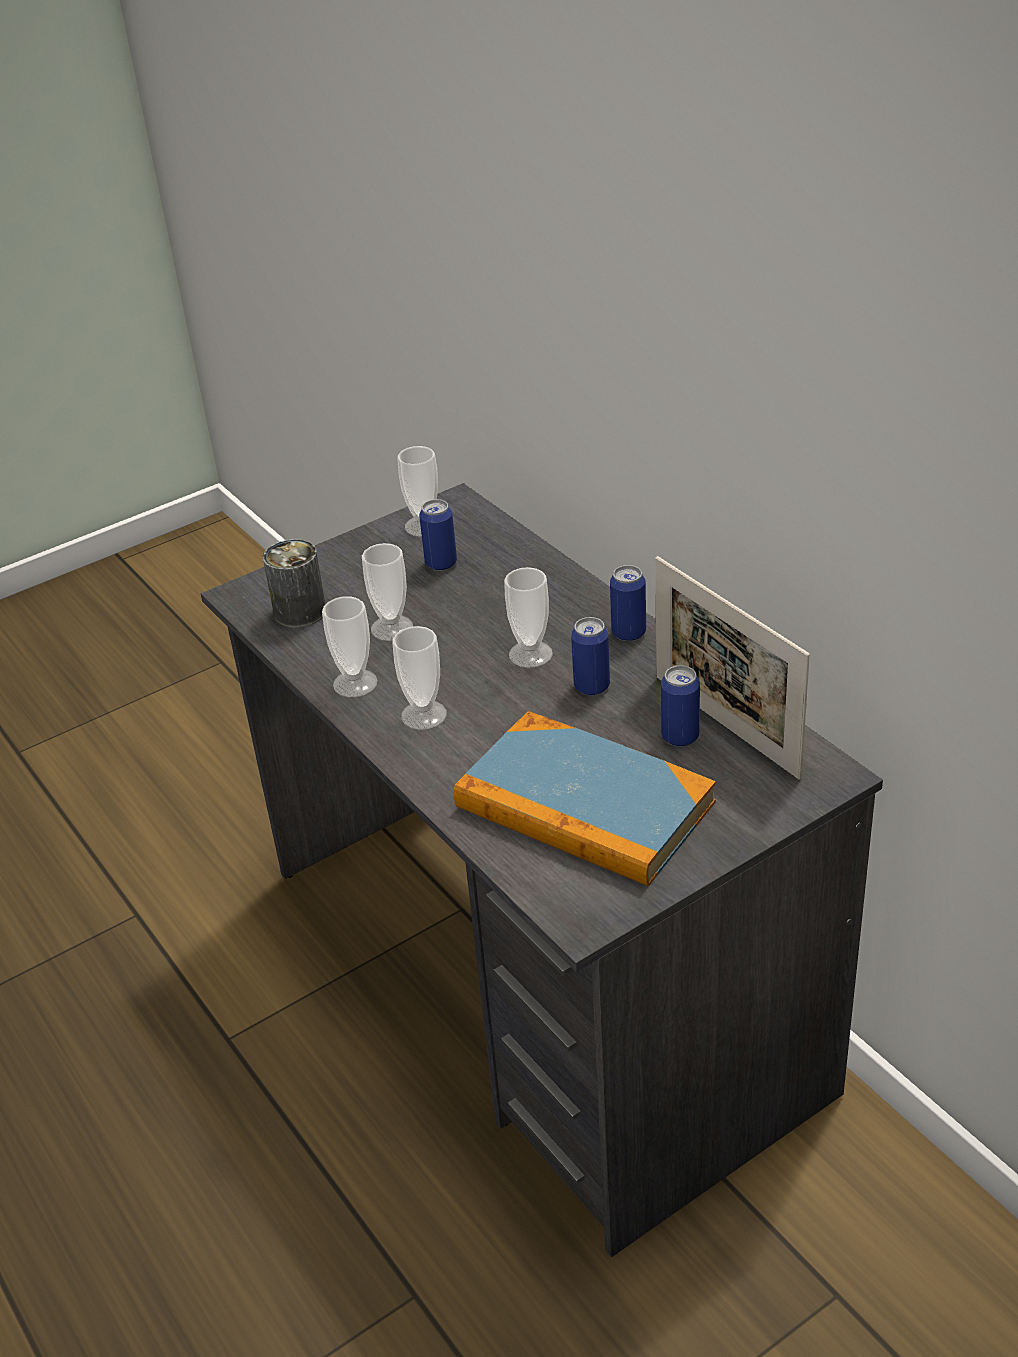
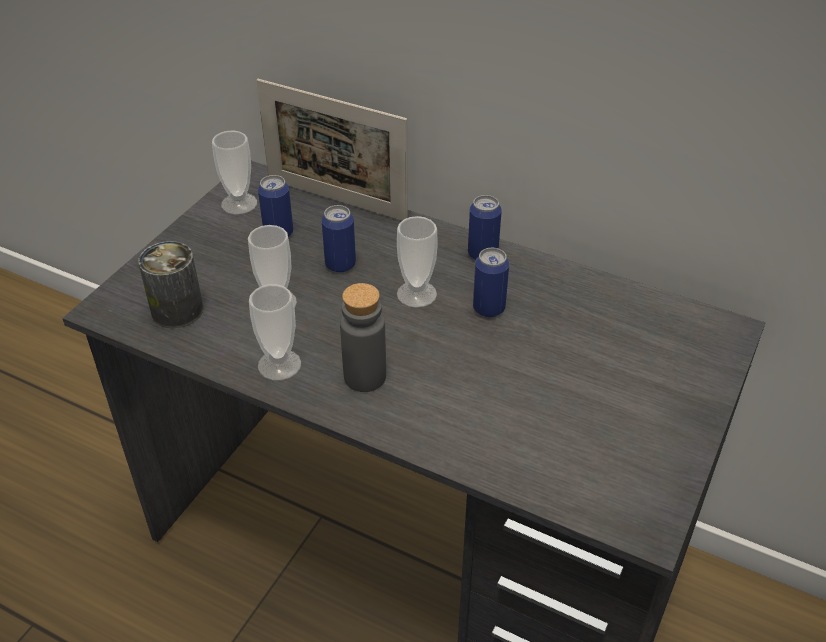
camera: 30 degrees left, 5 degrees up
(424, 715) = (365, 377): cup -> grey bottle
(584, 806) = (565, 418): book -> none
(680, 736) = (592, 332): can -> can (340, 264)
(725, 725) = (619, 312): picture frame -> picture frame (336, 200)

